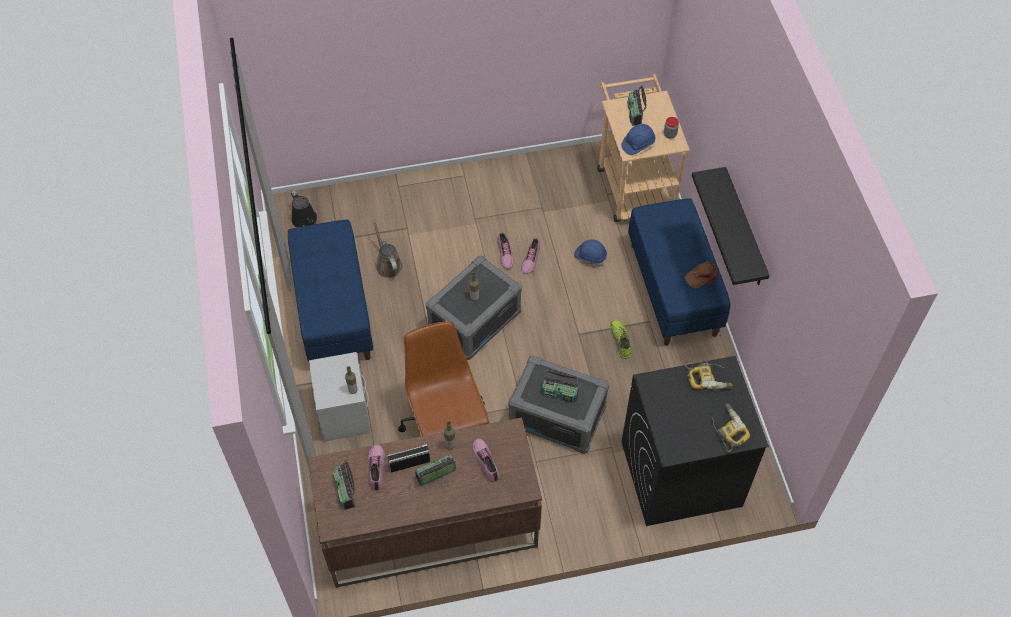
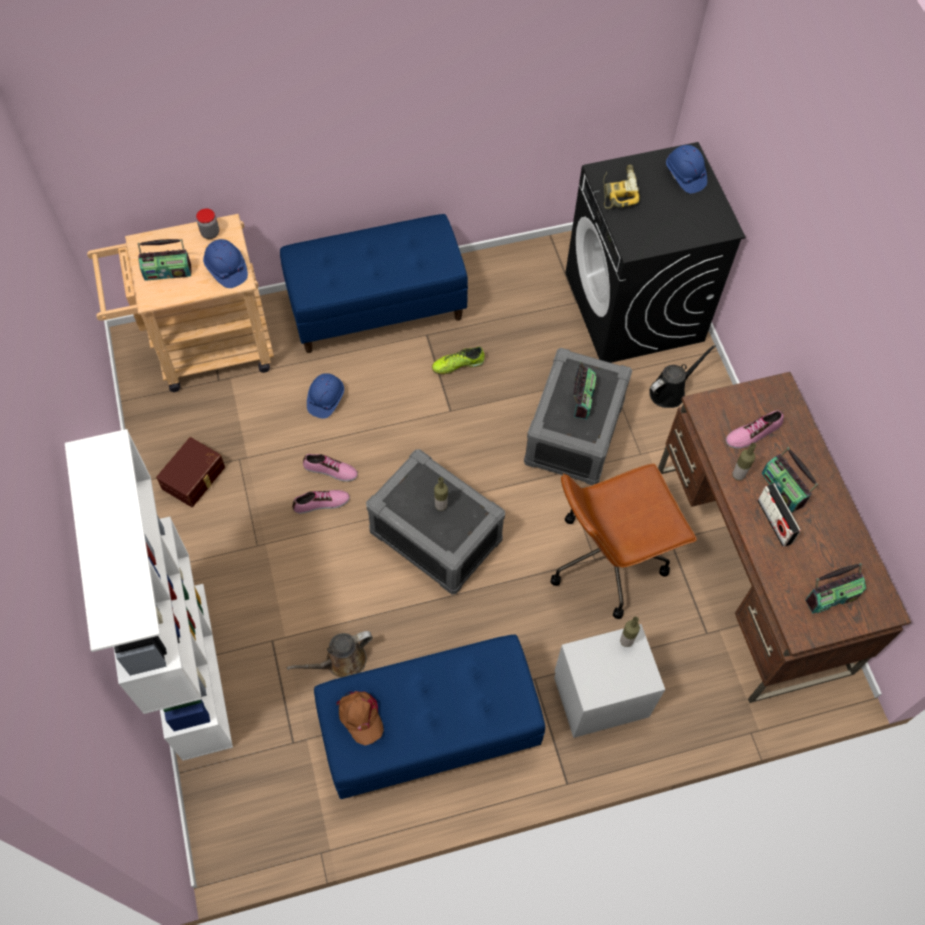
camera: 95 degrees left, 5 degrees up
(305, 221) = (254, 801): black watering can -> black watering can (670, 391)
(377, 469) = (790, 561): shoe -> none
(393, 188) = (192, 668): none -> white bookcase
(528, 184) = (195, 478): none -> brown storage box
(702, 276) = (407, 239): brown cap -> brown cap (360, 717)
(727, 429) = (685, 175): power drill -> blue hard hat
(744, 230) = (414, 132): black shelf -> none

